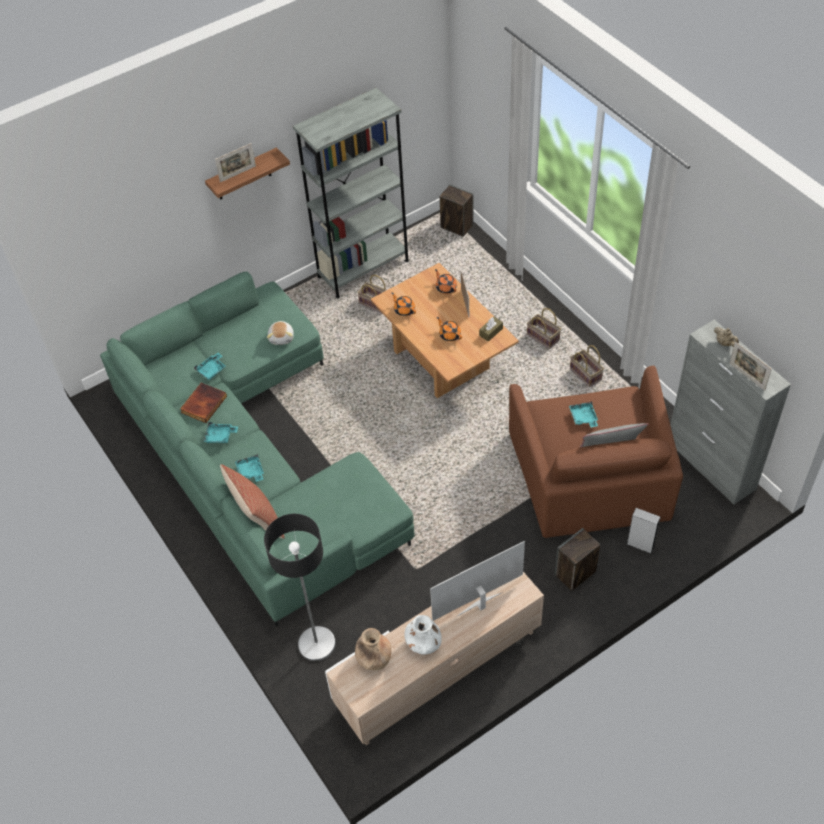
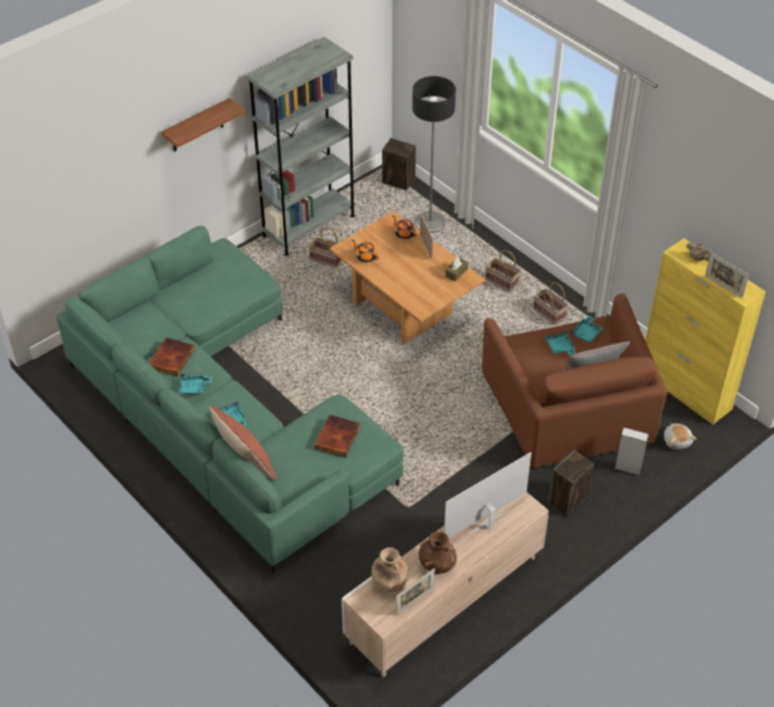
camera: 10 degrees left, 5 degrees down
(212, 370) = (175, 325): turquoise tray -> turquoise tray (586, 333)
(238, 174) = (194, 124): picture frame -> picture frame (415, 601)
(282, 337) = (243, 290): plush toy -> plush toy (677, 441)
(316, 644) = (316, 586): floor lamp -> floor lamp (429, 223)
(348, 498) = (336, 437): none -> book
(423, 643) = (437, 564): white vase -> brown vase
(449, 335) = (415, 277): orange teapot -> none
(711, 465) = (685, 390): grey cabinet -> yellow cabinet

